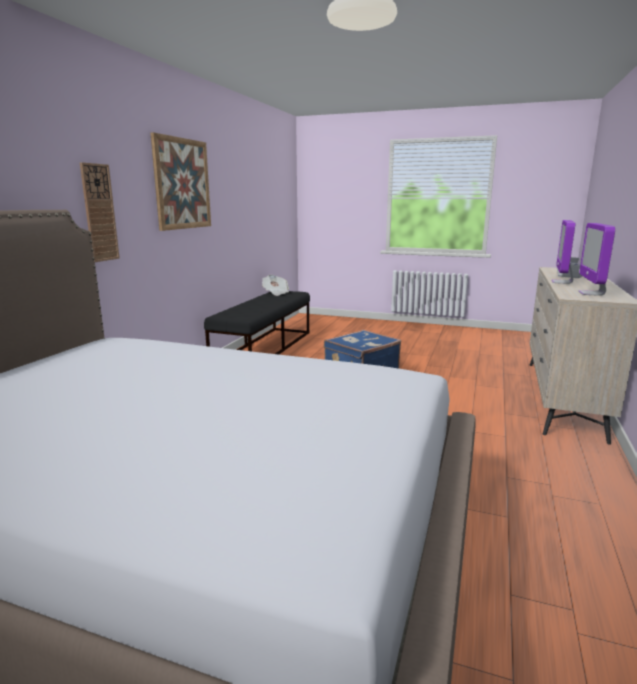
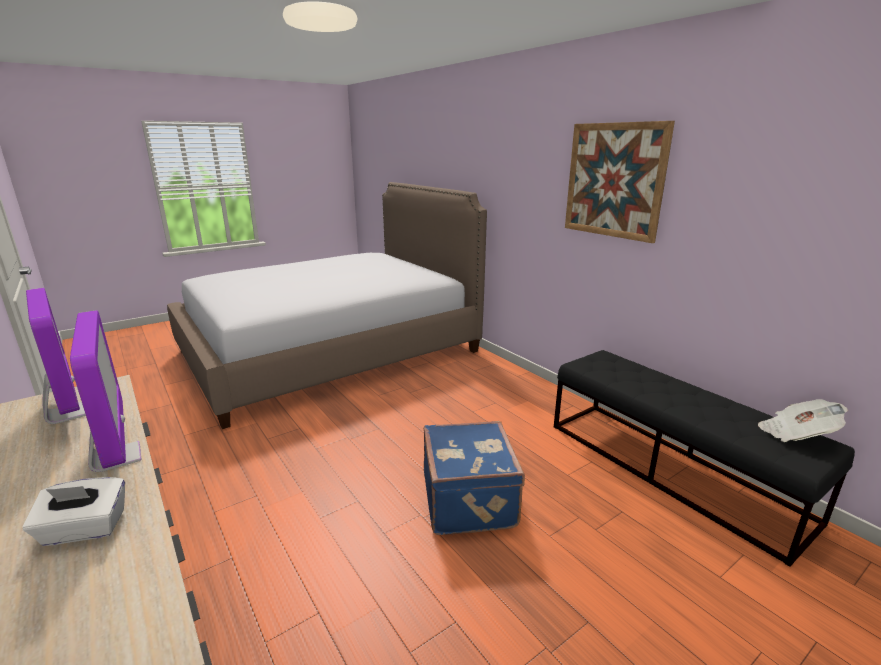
camera: 125 degrees right, 5 degrees up
(99, 213) = (512, 199): wall clock -> none

